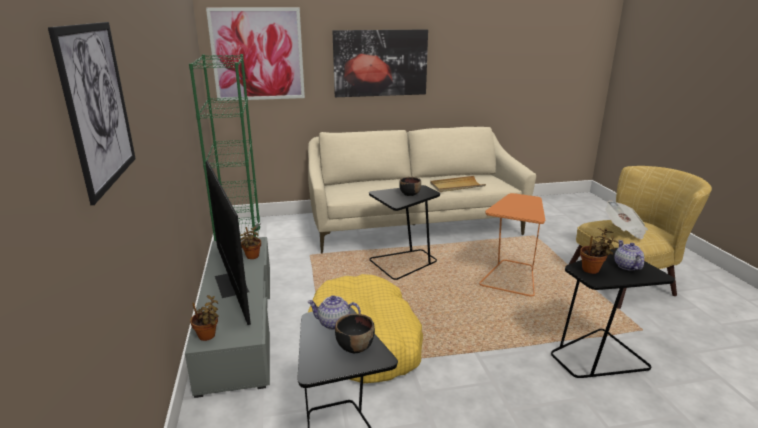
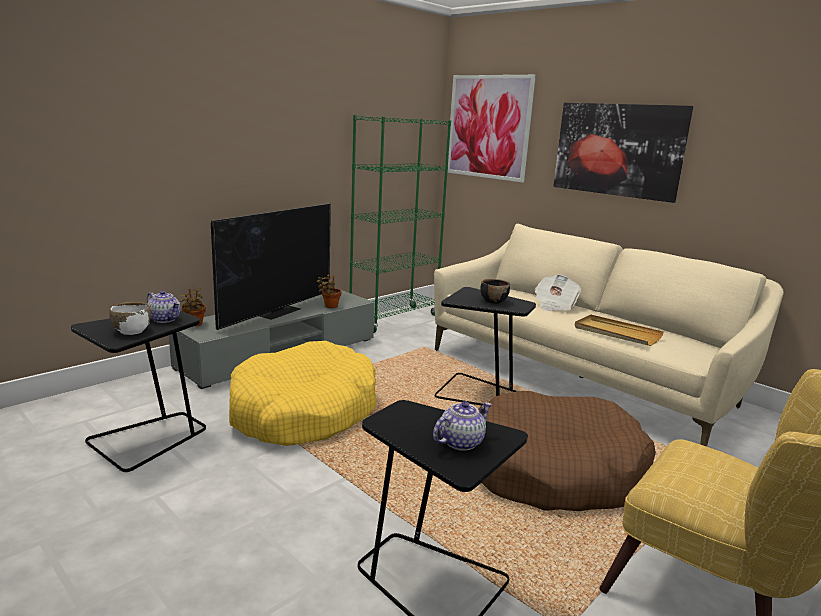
camera: 55 degrees right, 5 degrees down
(98, 106) = (85, 93): picture -> none
(334, 323) = (165, 319): teapot -> teapot turned 150 degrees clockwise
(354, 346) = (131, 331): black bowl -> white bowl
(511, 278) = (552, 470): orange side table -> brown dog bed
(592, 270) = (412, 418): potted plant -> none
(624, 230) = (690, 466): newspaper -> newspaper (554, 305)

